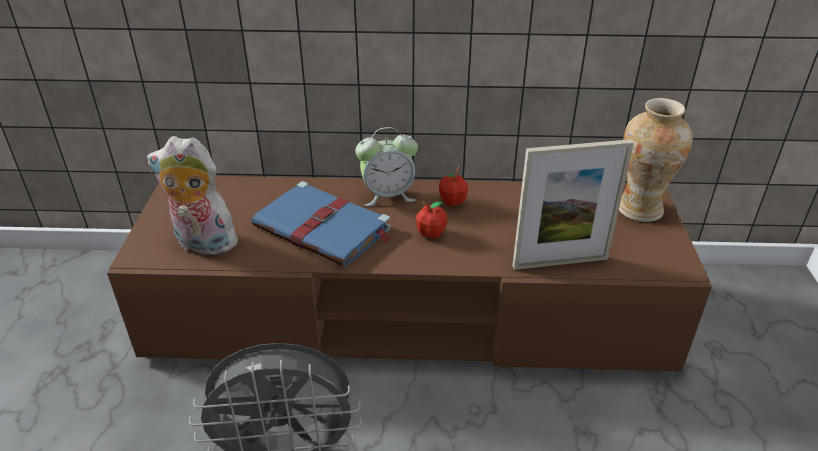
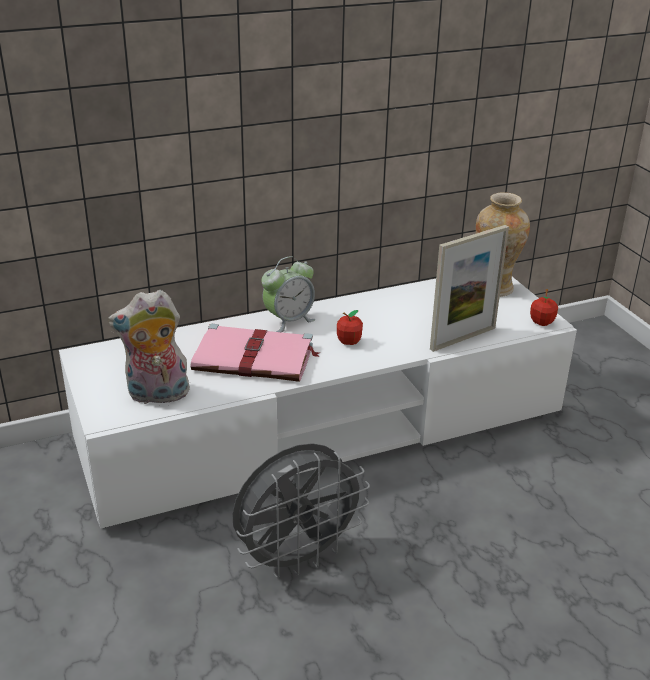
camera: 25 degrees left, 5 degrees down
(324, 228) = (255, 358): blue book -> pink book
(409, 312) = (323, 427): brown tv stand -> white tv stand
(452, 202) = (347, 314): apple -> apple (541, 322)

